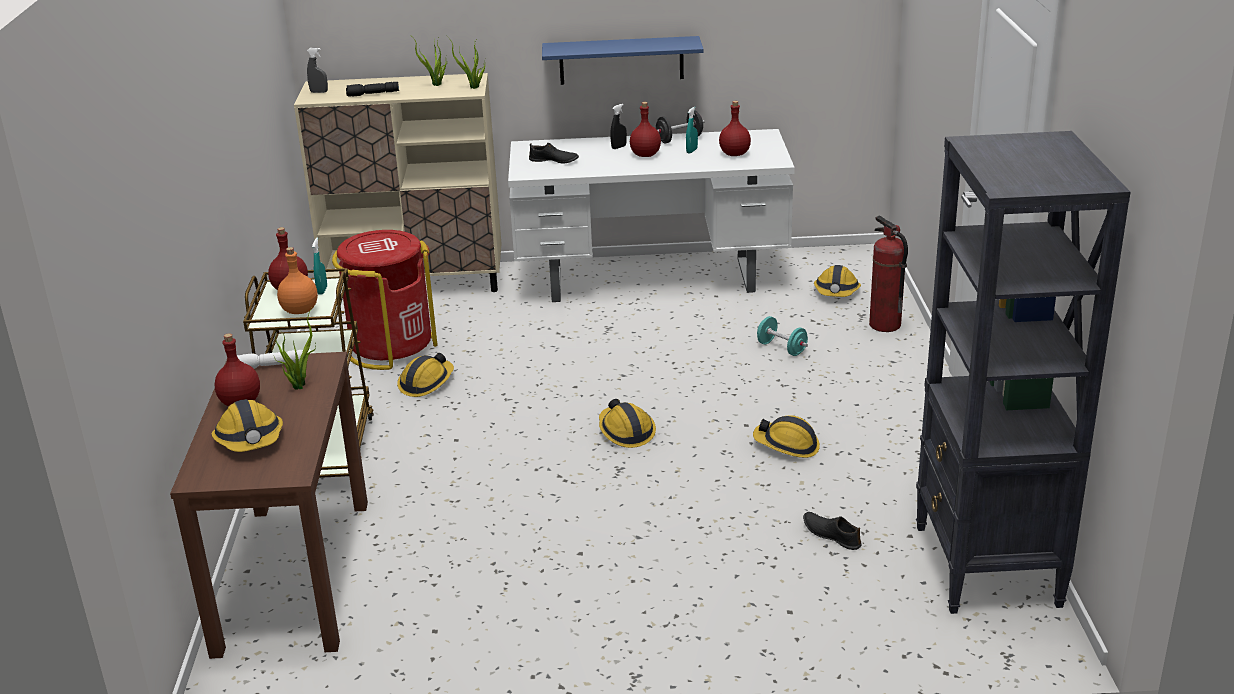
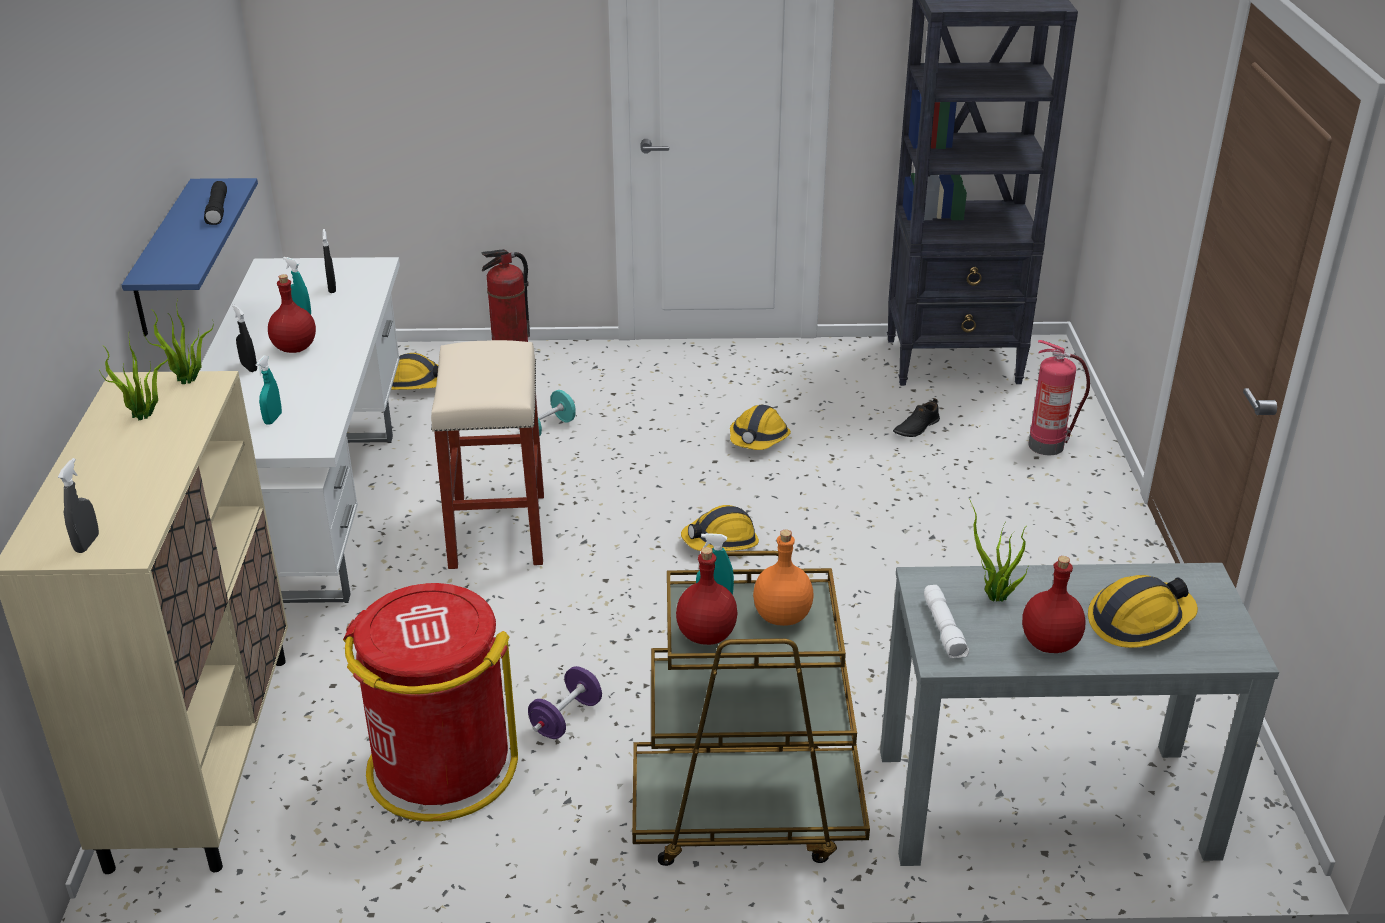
camera: 90 degrees left, 5 degrees up
(294, 574) = (1043, 804): brown console table -> grey console table
(372, 94) = (150, 479): black flashlight -> black flashlight (218, 210)
(426, 383) = (566, 718): hard hat -> purple dumbbell
(554, 161) = (273, 419): black shoe -> turquoise spray bottle
(634, 342) = (498, 531): none -> beige stool
(679, 139) = (247, 323): black dumbbell -> none
(735, 154) = (332, 288): red bottle -> black spray bottle
(815, 622) = (1048, 445): none -> fire extinguisher

